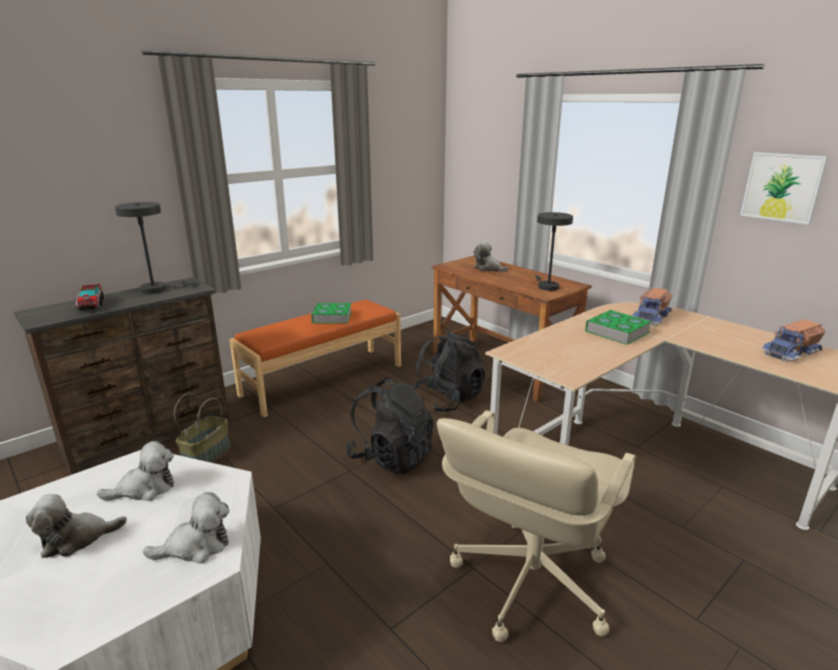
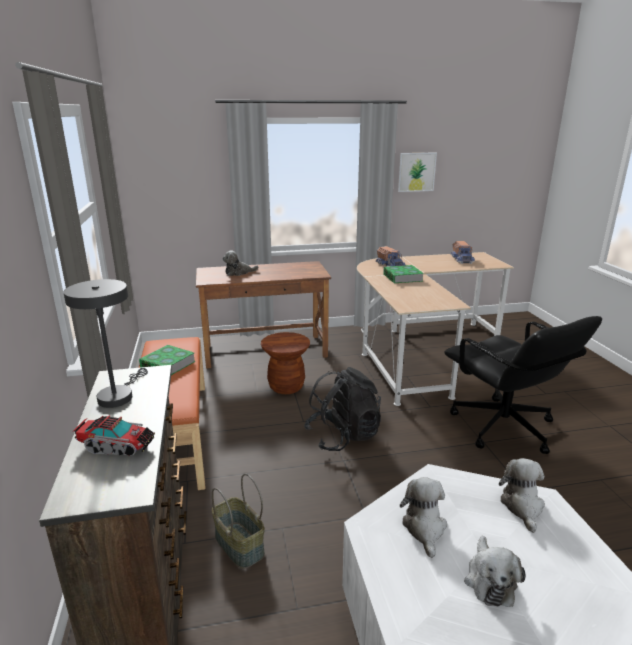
camera: 60 degrees left, 0 degrees up
(448, 399) = (286, 386): black backpack -> brown stool
(529, 581) = (503, 427): beige office chair -> black office chair
(546, 286) = (304, 270): grey table lamp -> none

